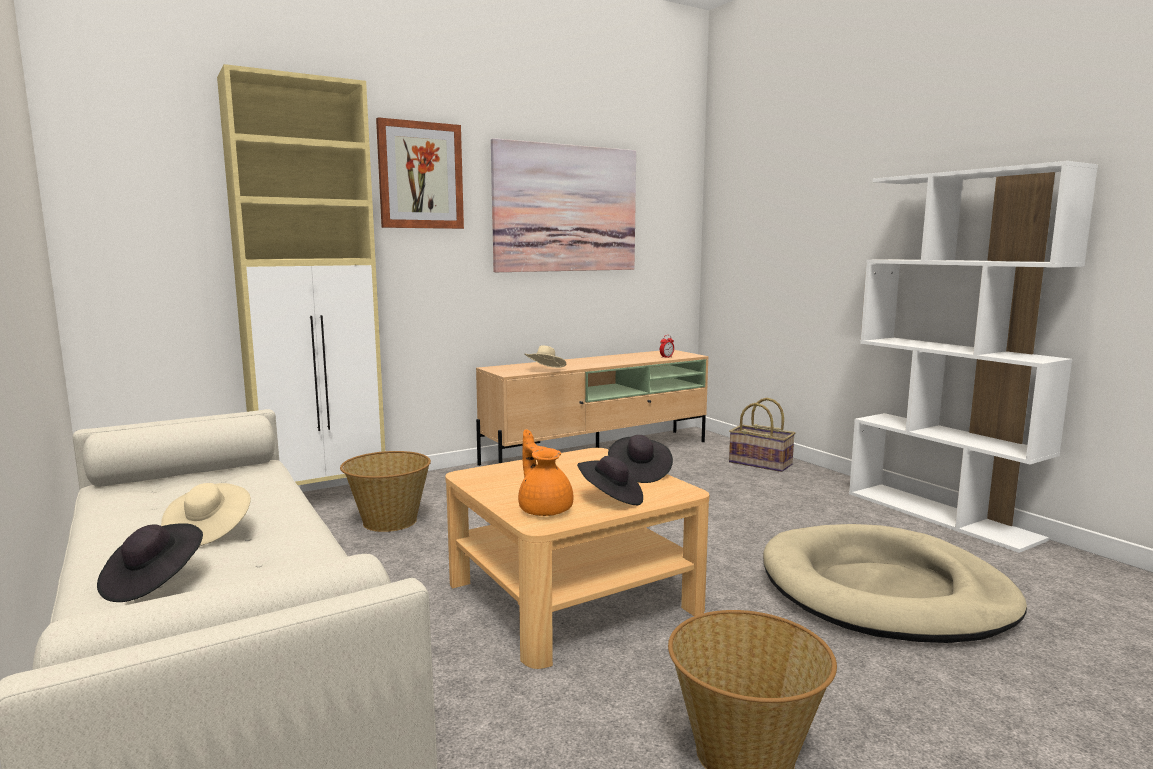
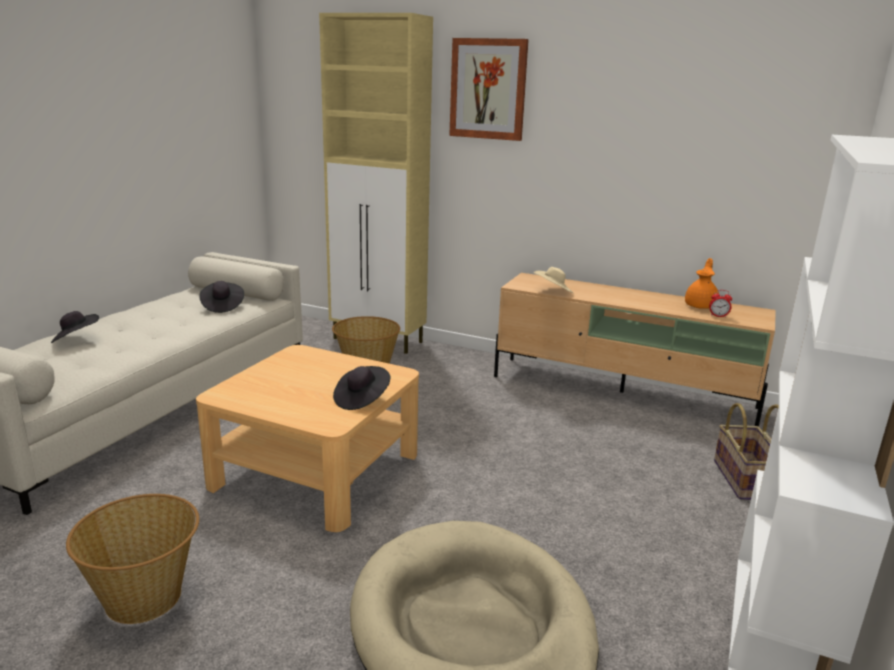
camera: 55 degrees right, 10 degrees up
(208, 532) = (144, 327): beige hat -> none
(544, 509) = (247, 389): orange teapot -> orange teapot (701, 306)
(566, 209) = (641, 125): picture -> none
(611, 498) = (289, 404): black hat -> black hat (222, 306)

